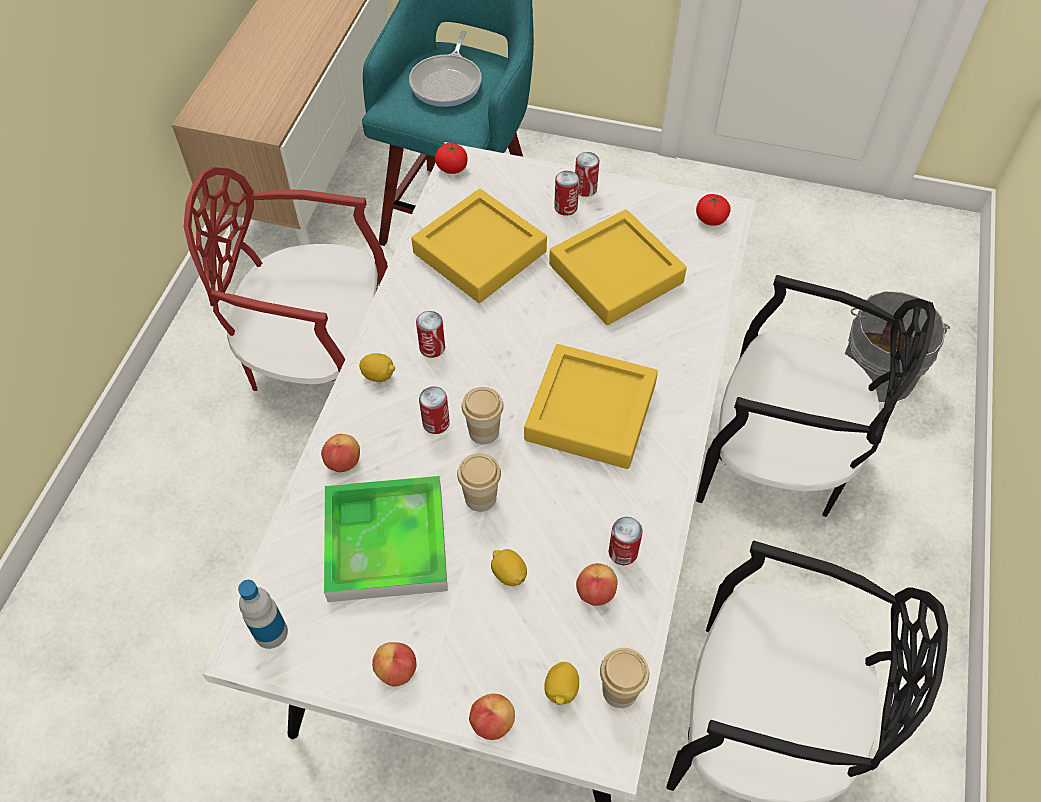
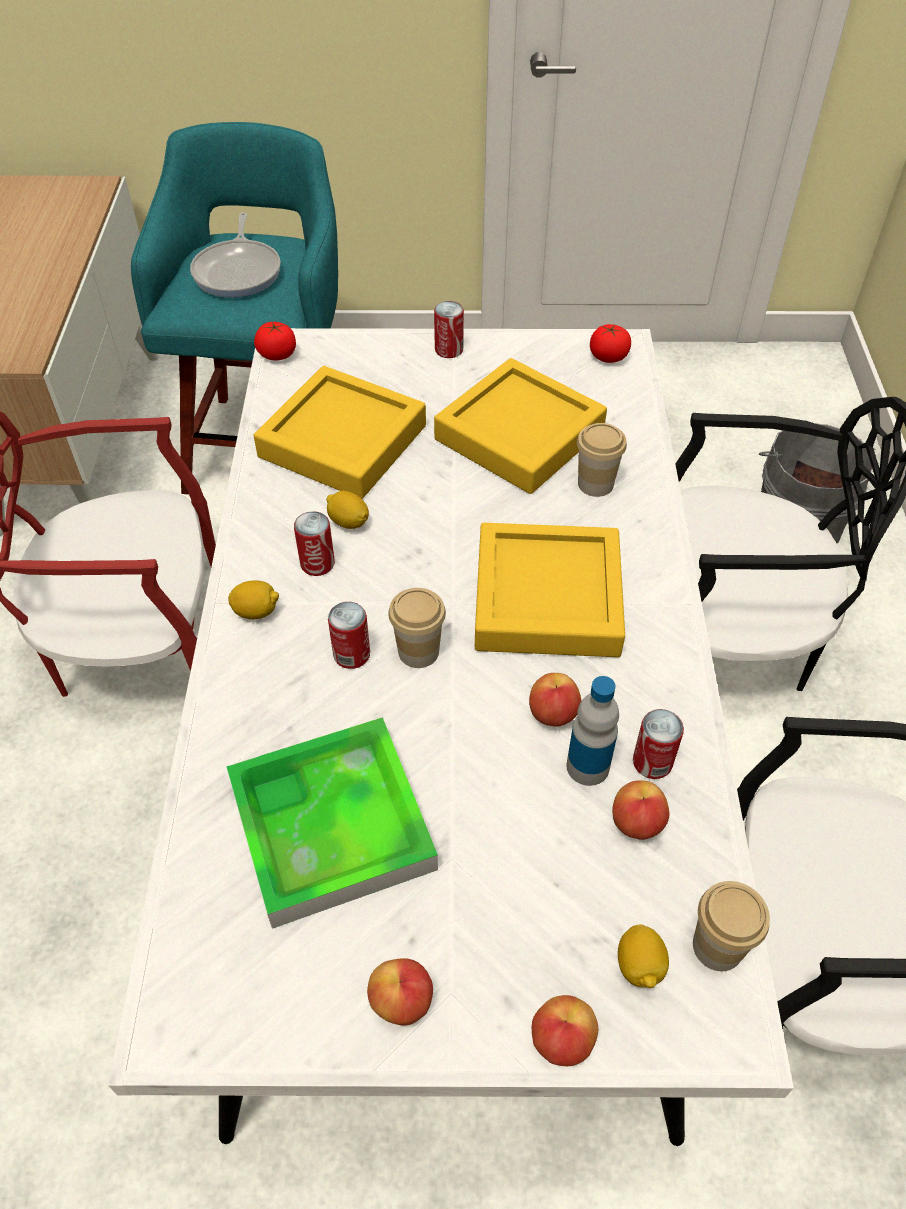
camera: 15 degrees left, 5 degrees down
(271, 632) = (200, 994): bottle -> bottle (587, 766)
(343, 462) = (240, 732): apple -> apple (553, 714)
(480, 497) = (442, 736): cup -> cup (595, 484)
(508, 574) = (513, 826): lemon -> lemon (348, 522)
(565, 207) = (432, 373): can -> none

